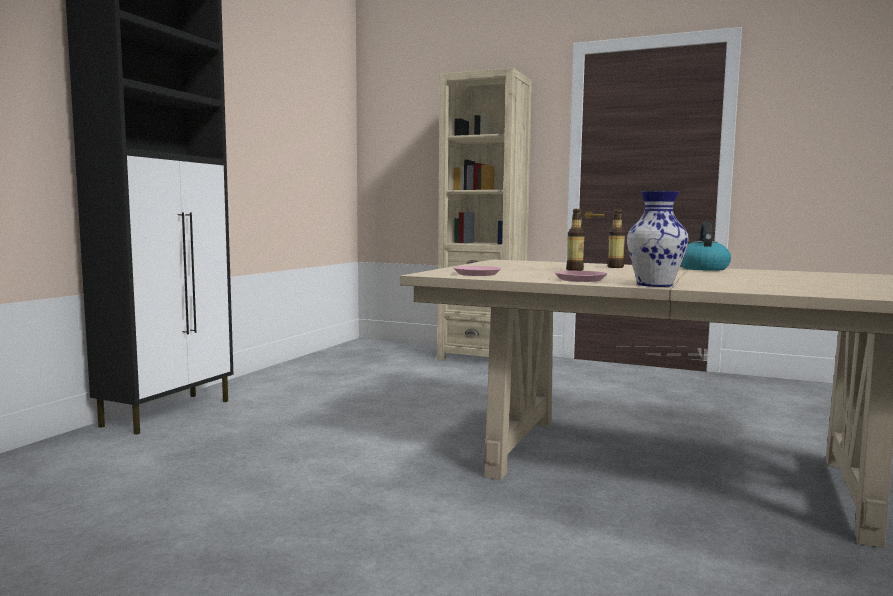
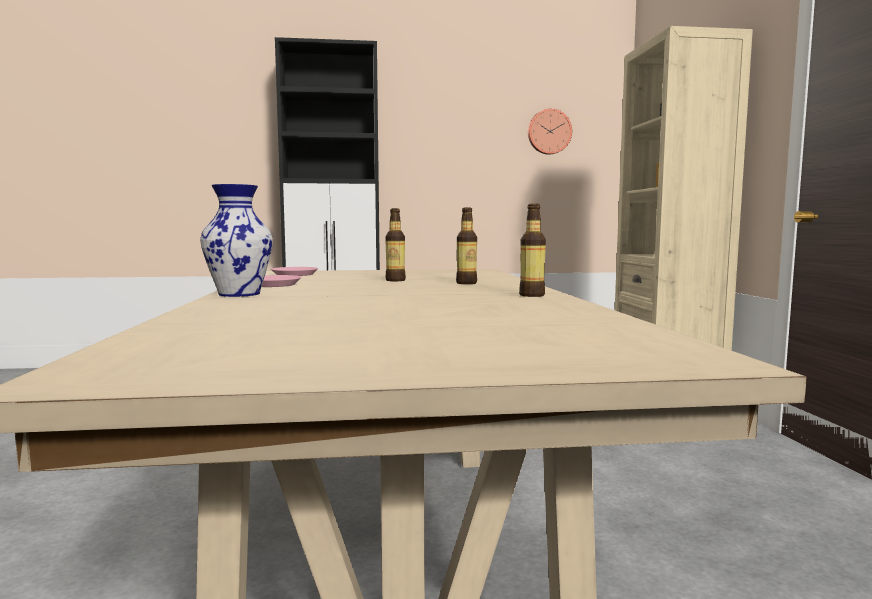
camera: 60 degrees right, 0 degrees up
(312, 121) = (549, 132): none -> wall clock
(703, 268) = (531, 295): kettle -> bottle

